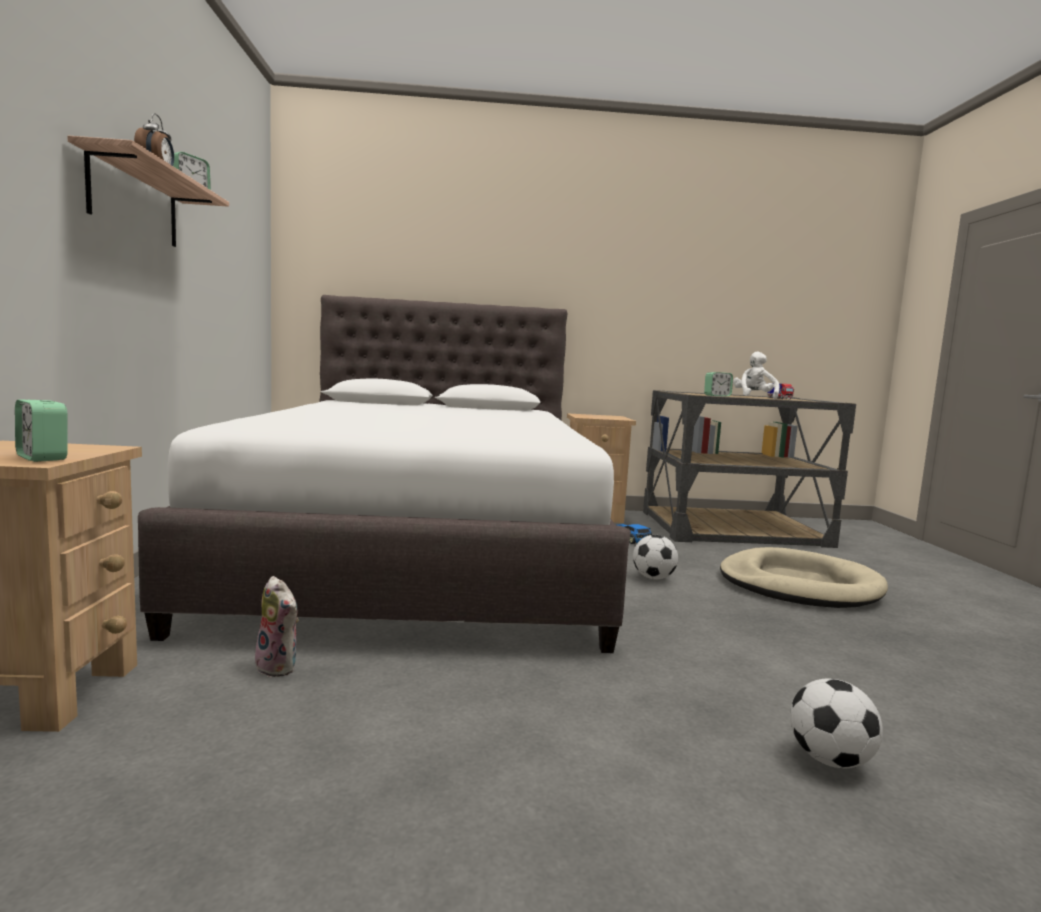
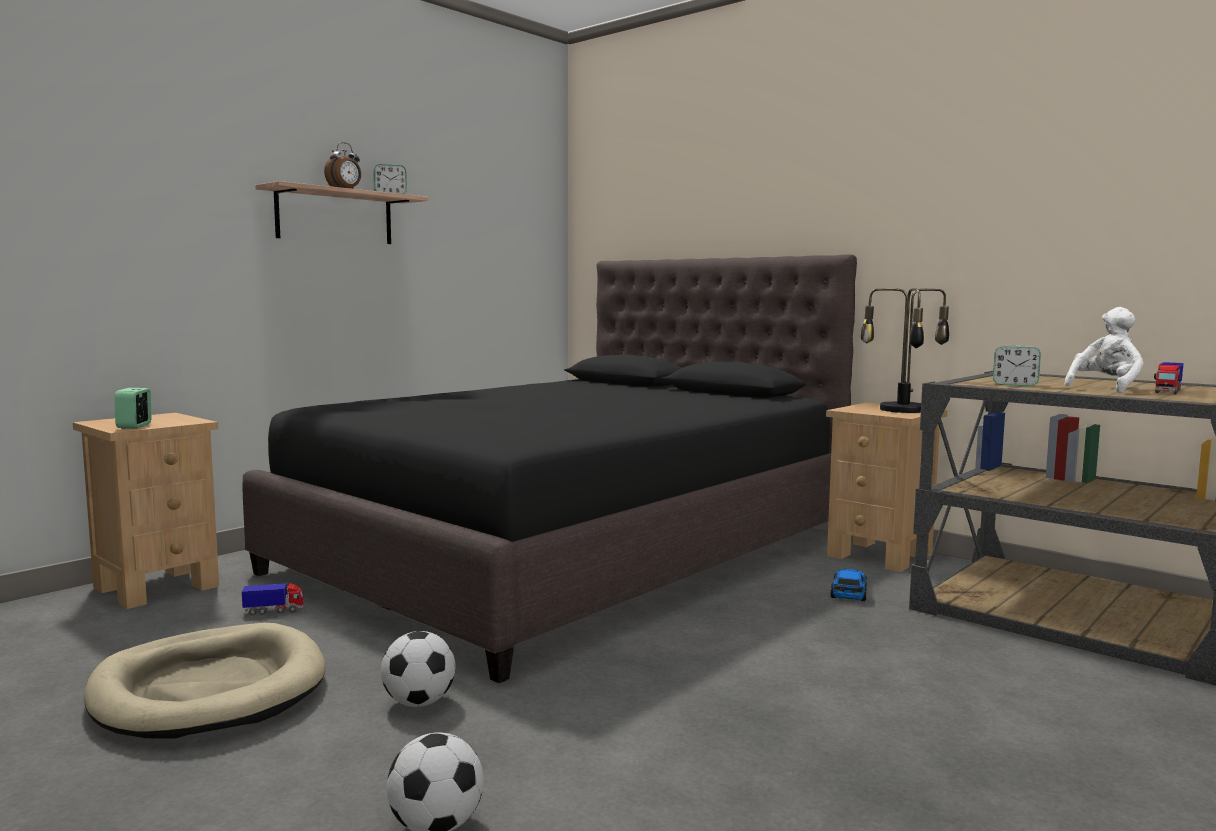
camera: 45 degrees right, 0 degrees up
(280, 666) = (274, 611): plush toy -> toy truck
(422, 550) = (572, 553): white bed -> black bed
(607, 416) = (902, 410): none -> table lamp
(653, 578) = (744, 638): football -> football (419, 702)
(798, 585) = (940, 704): beige dog bed -> beige dog bed (209, 689)

